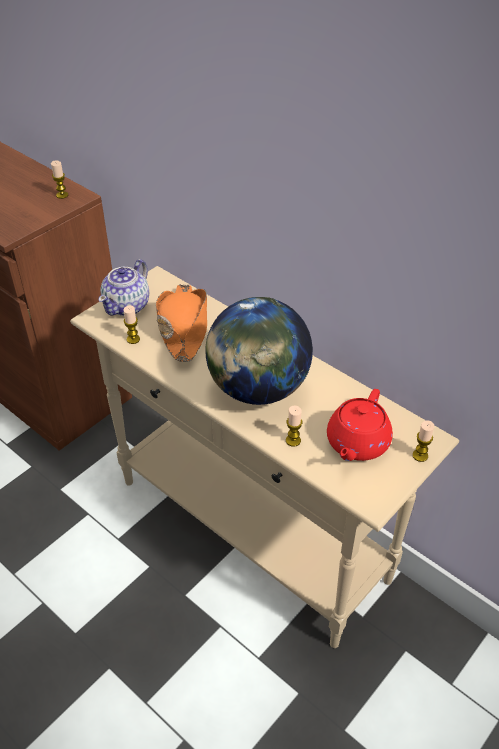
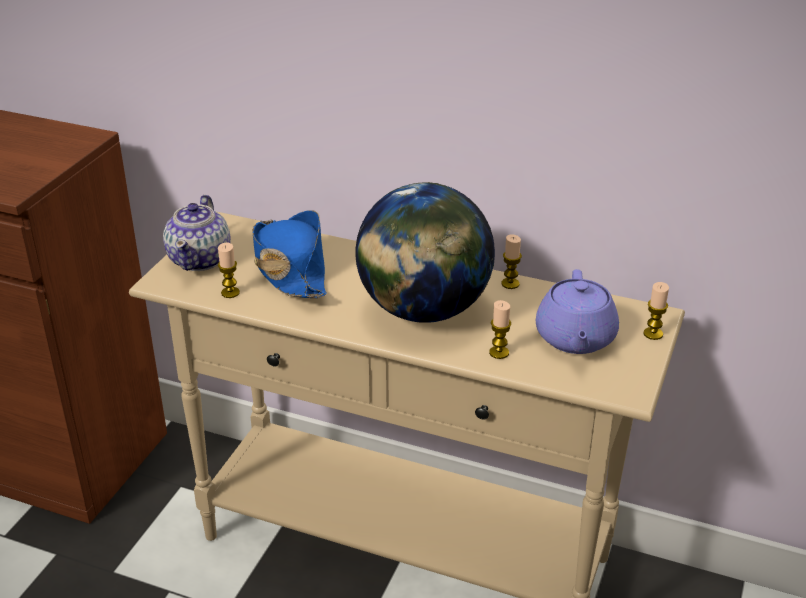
camera: 20 degrees left, 10 degrees down
(62, 195) = (63, 139): candle -> candle (510, 284)
(183, 328) = (290, 268): orange hat -> blue hat
(357, 443) = (575, 338): red teapot -> purple teapot

